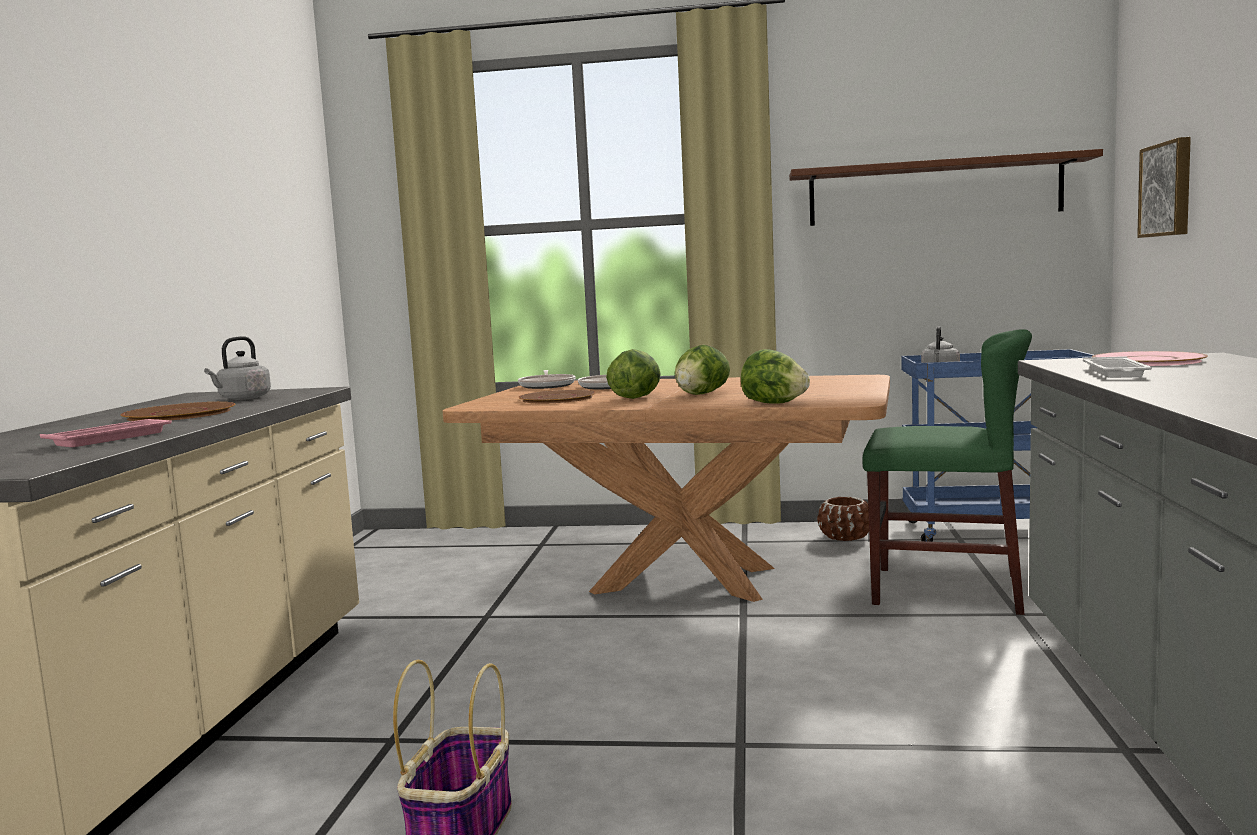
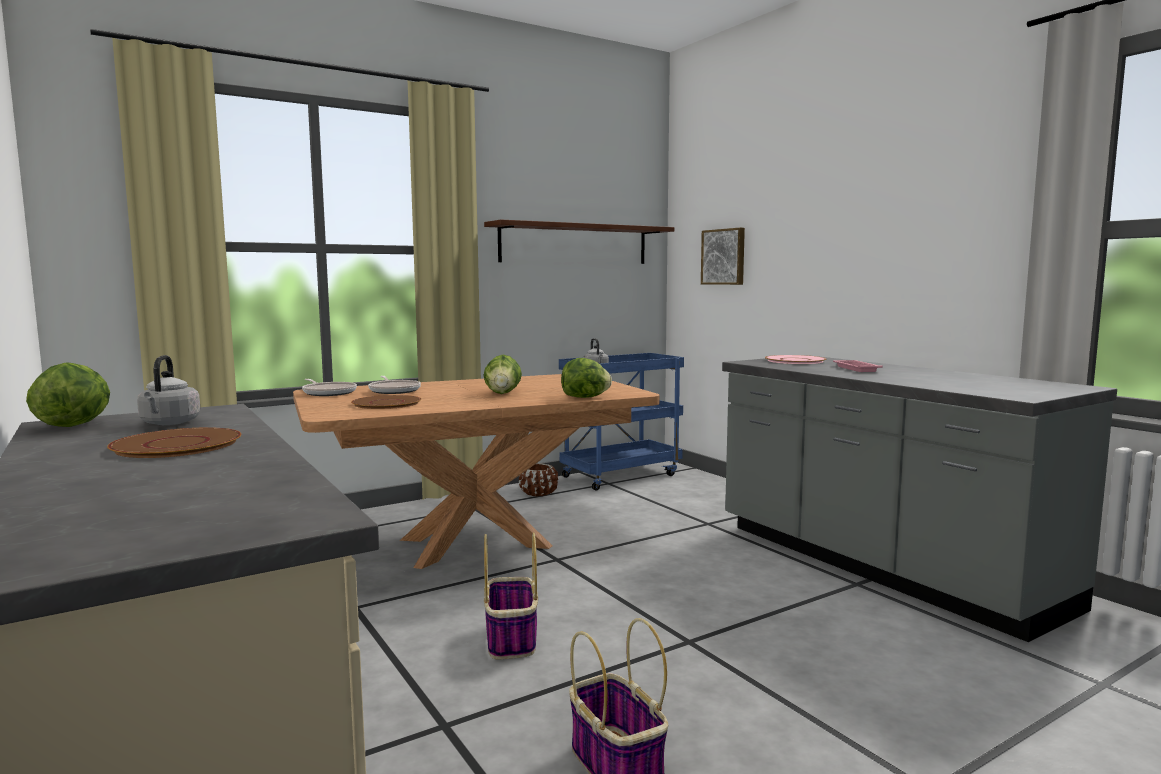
camera: 40 degrees left, 0 degrees up
(112, 438) = (240, 476): pink tray -> pink tray (855, 369)
(564, 684) = (511, 639): none -> basket
(636, 398) = (459, 399): lettuce -> lettuce (75, 425)
(946, 589) = (650, 517): green chair -> none
(1115, 373) = (812, 368): white tray -> none

